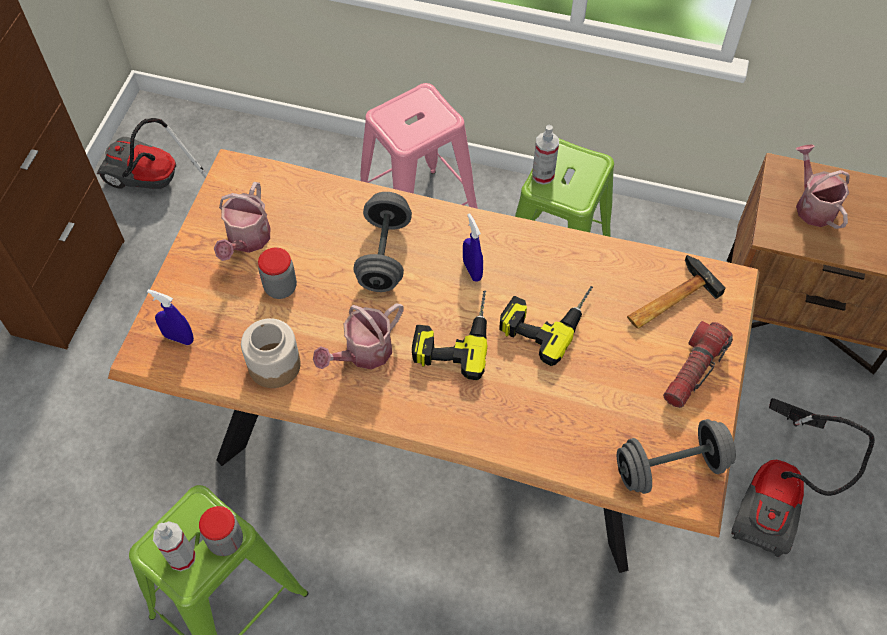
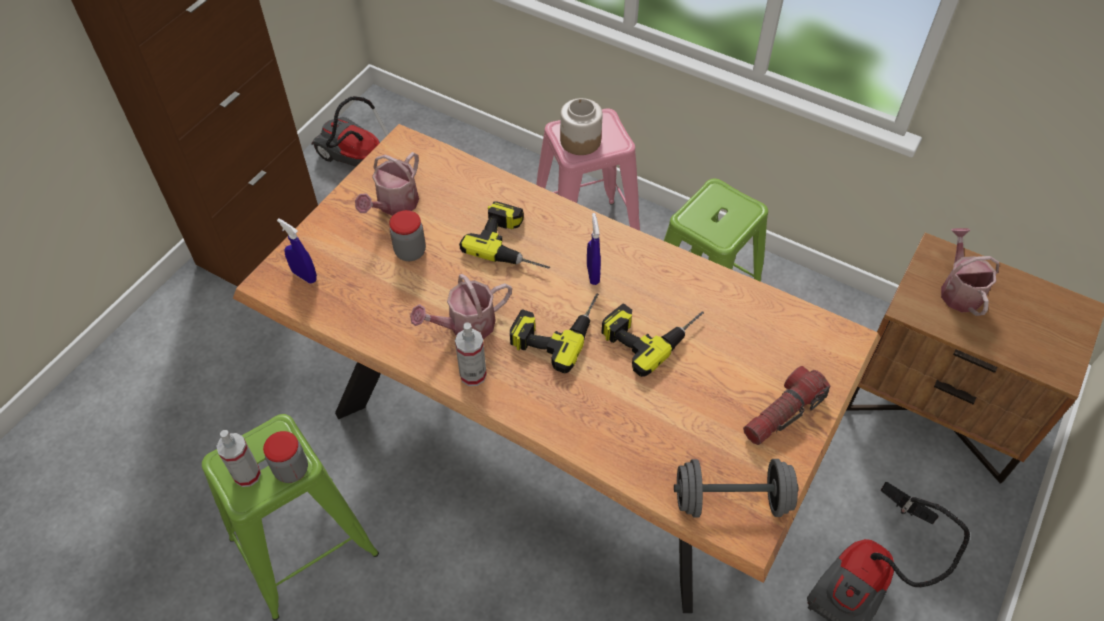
camera: 15 degrees right, 5 degrees down
(274, 365) = (381, 318): jar -> jar (580, 140)
(384, 255) = (514, 243): grey dumbbell -> power drill
(543, 175) = (695, 209): spray bottle -> spray bottle (473, 375)
(668, 299) = (777, 341): hammer -> none

